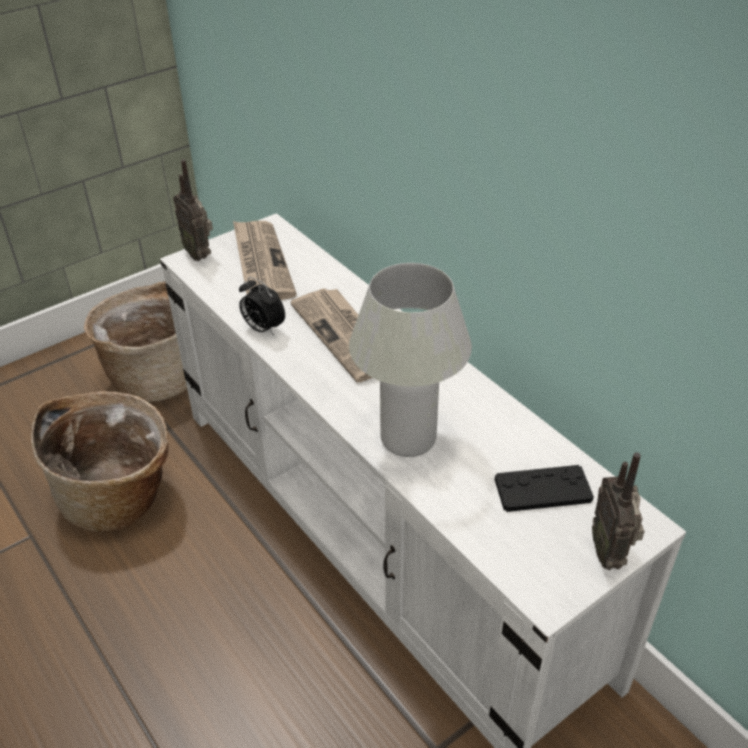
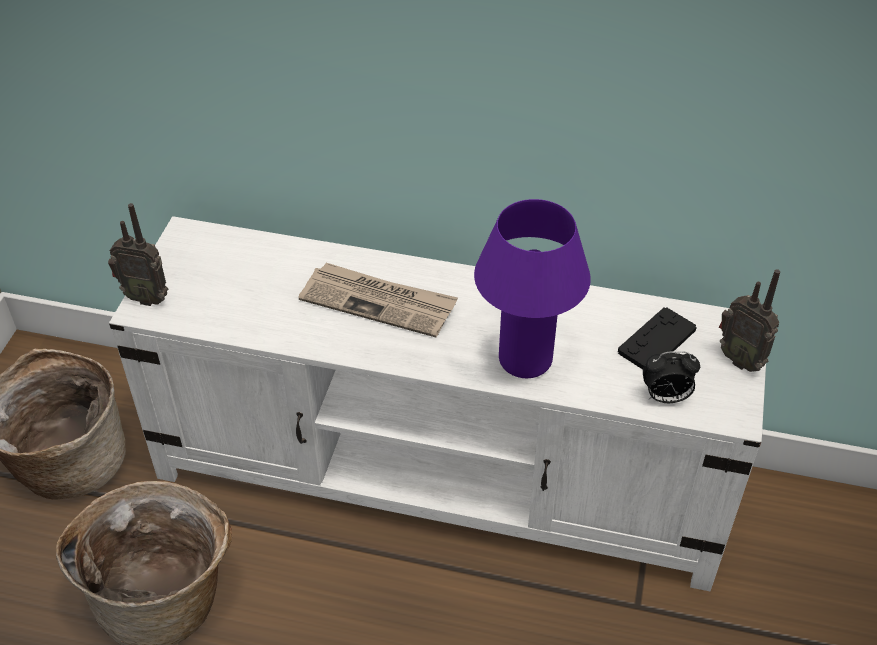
camera: 40 degrees left, 5 degrees up
(261, 263) = (220, 274): newspaper -> none
(263, 328) = (299, 335): alarm clock -> alarm clock (665, 397)
(408, 438) = (525, 360): white table lamp -> purple table lamp

